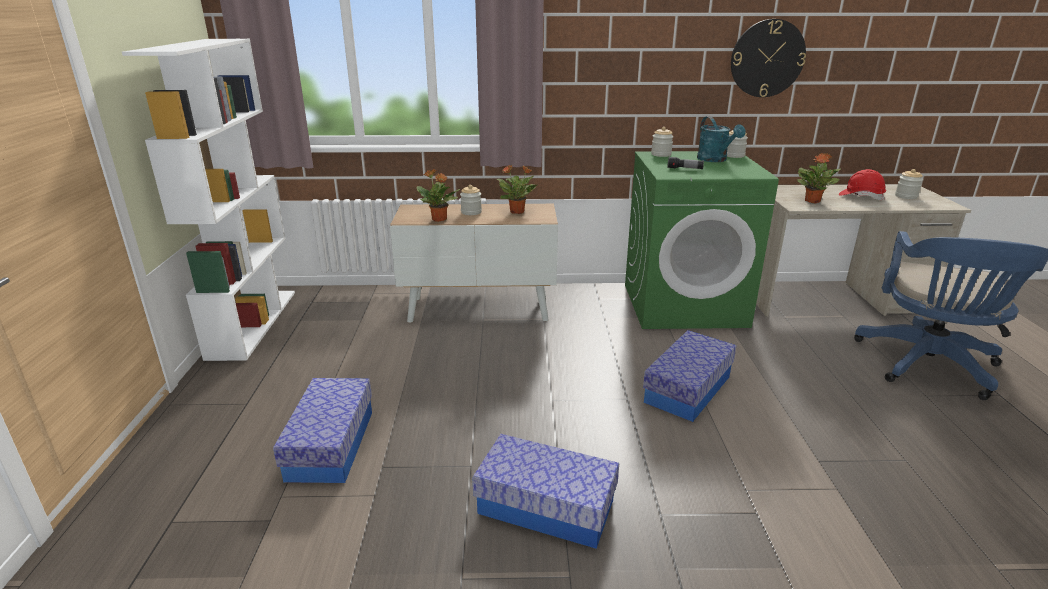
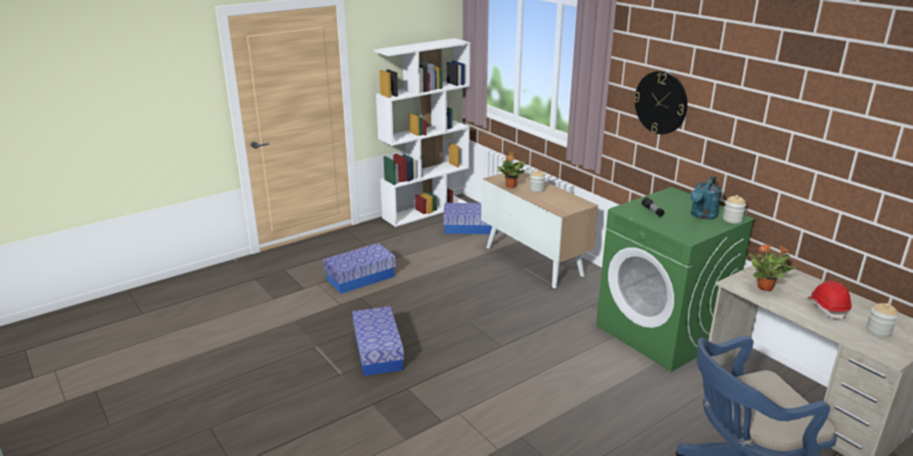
camera: 55 degrees right, 0 degrees up
(518, 212) = (561, 200): potted plant -> none
(661, 154) = (679, 196): jar -> none
(687, 389) = (541, 365): storage box -> storage box (471, 227)
(767, 58) = (788, 140): wall clock -> wall clock (661, 102)

